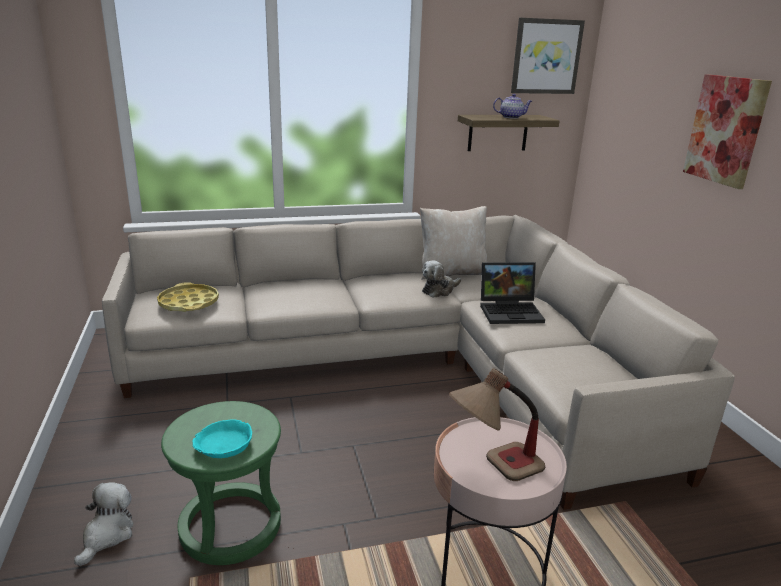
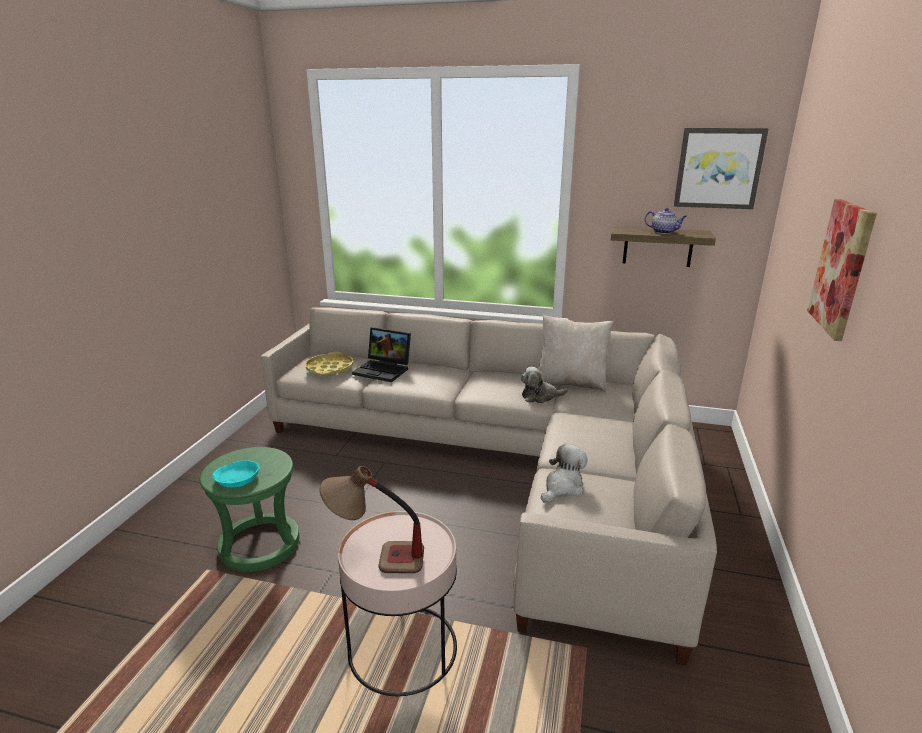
camera: 30 degrees right, 0 degrees up
(107, 535) = (188, 523): plush toy -> plush toy (562, 487)
(511, 311) = (584, 430): laptop -> laptop (384, 370)

